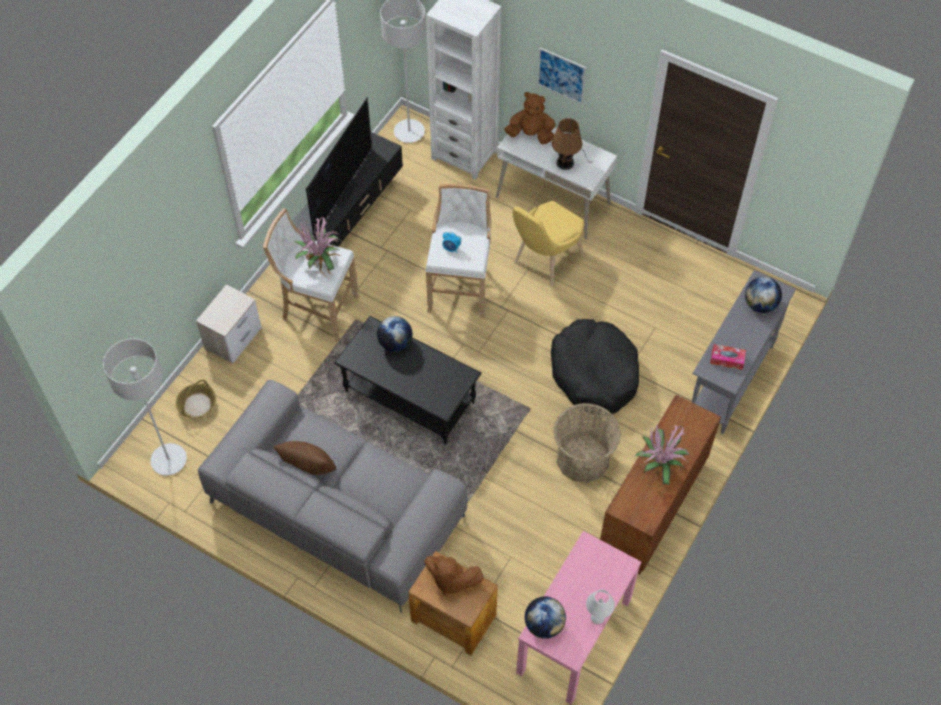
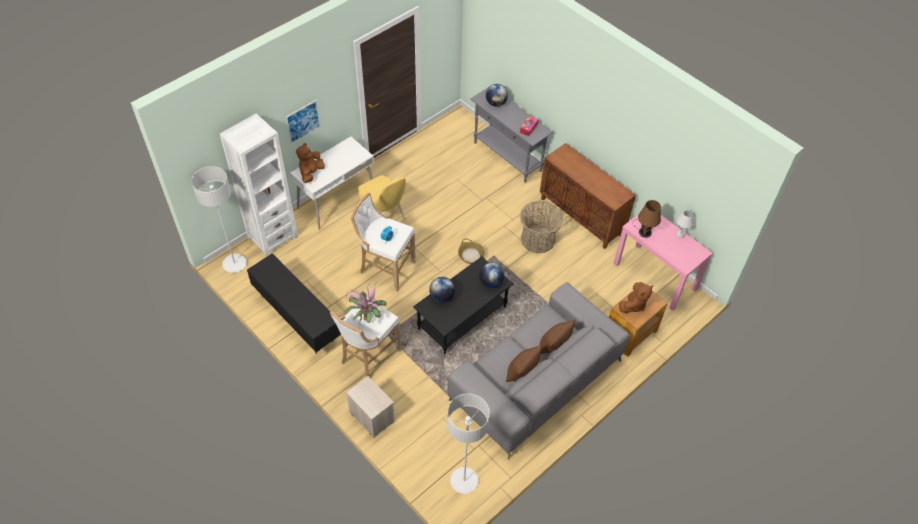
camera: 75 degrees left, 5 degrees down
(197, 404) = (422, 452): basket -> basket (471, 255)
(342, 192) = (297, 297): television -> none
(362, 497) = (554, 345): none -> brown pillow
(544, 625) = (680, 260): globe -> globe (491, 282)
(567, 162) = (343, 161): brown table lamp -> brown table lamp (644, 231)
(594, 373) = (479, 217): black dog bed -> none
(660, 467) = (591, 178): potted plant -> none

